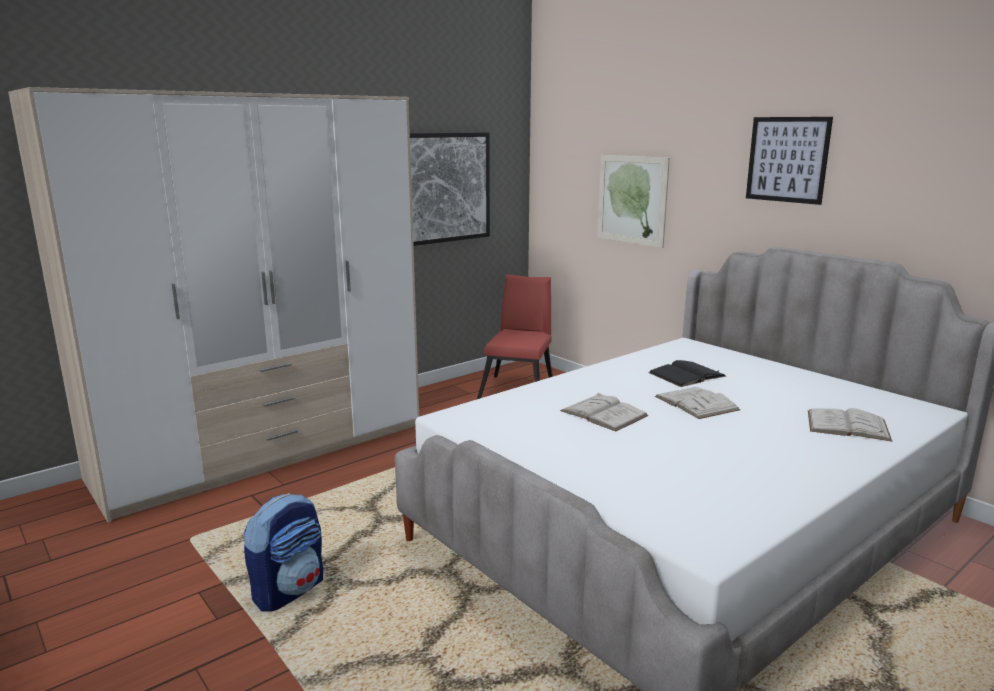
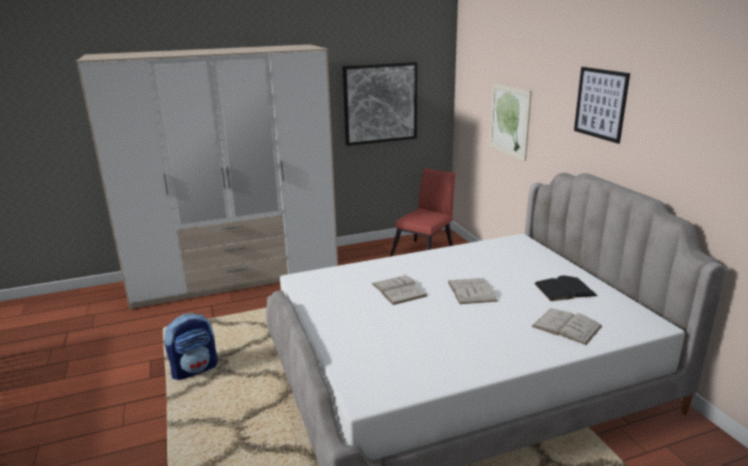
camera: 20 degrees right, 5 degrees up
(687, 374) = (490, 266): black book -> black book (565, 289)

